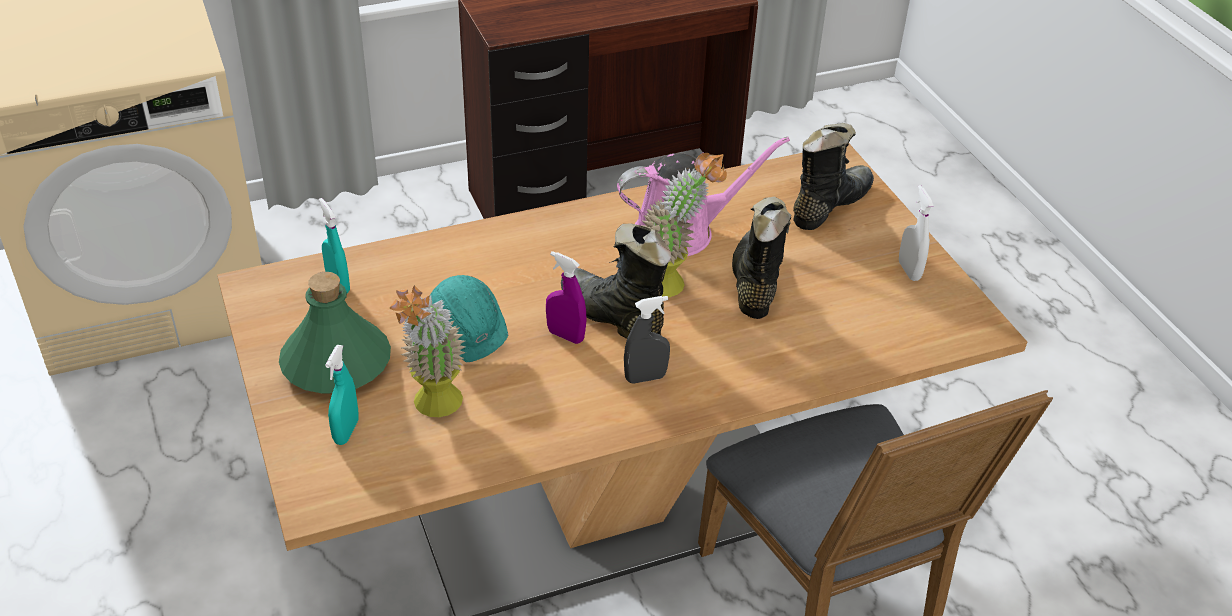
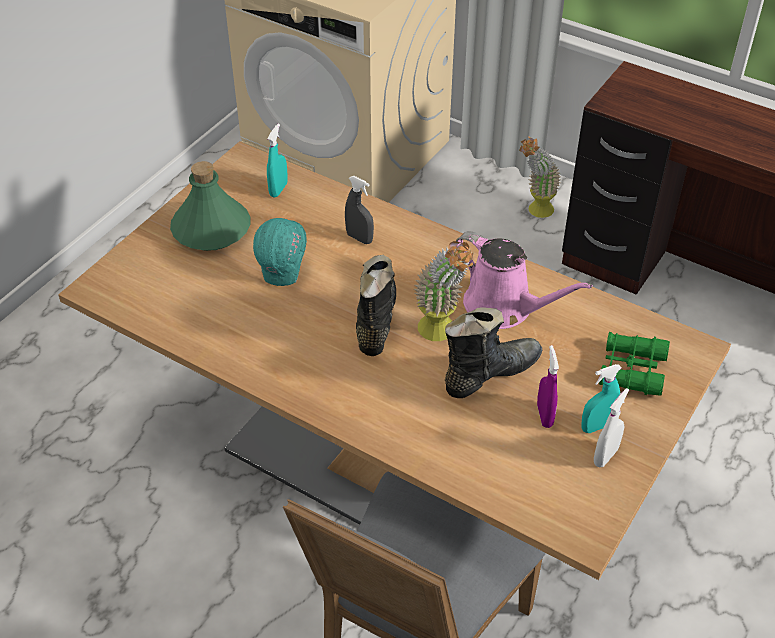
camera: 55 degrees right, 5 degrees up
(346, 432) = (159, 267): turquoise spray bottle -> turquoise spray bottle (597, 426)
(434, 409) = (210, 291): potted plant -> potted plant (535, 211)
(565, 336) = (333, 310): purple spray bottle -> purple spray bottle (544, 415)
(645, 378) = (331, 369): grey spray bottle -> grey spray bottle (359, 238)
(829, 205) = (632, 370): black boot -> green binoculars

